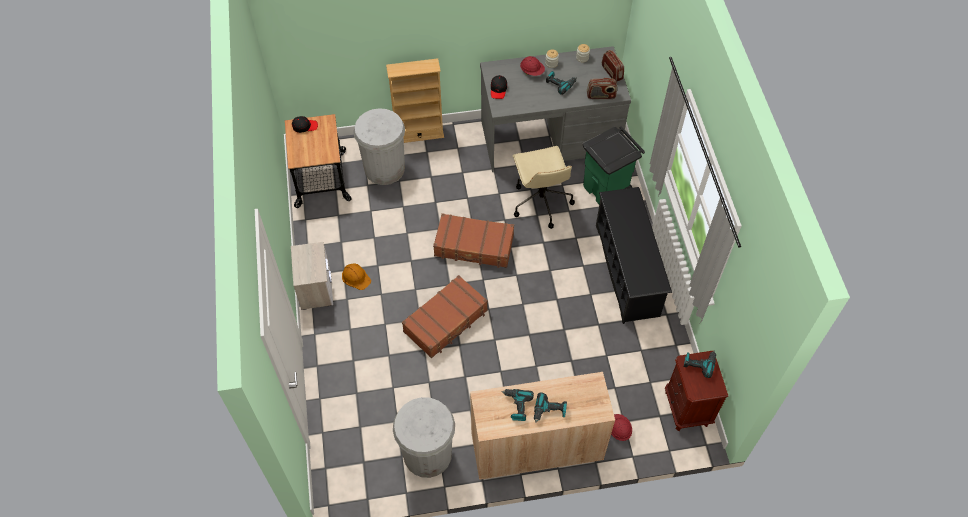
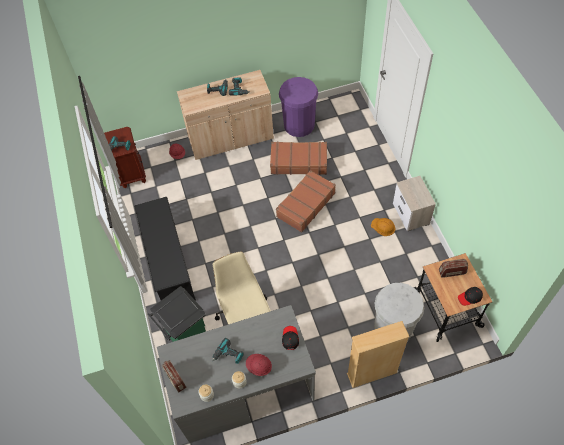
camera: 175 degrees right, 0 degrees up
(427, 454) = (299, 125): white trash can -> purple trash can
(474, 246) = (296, 266): brown suitcase -> brown suitcase (298, 162)
(601, 96) = (186, 346): radio -> radio (452, 272)

